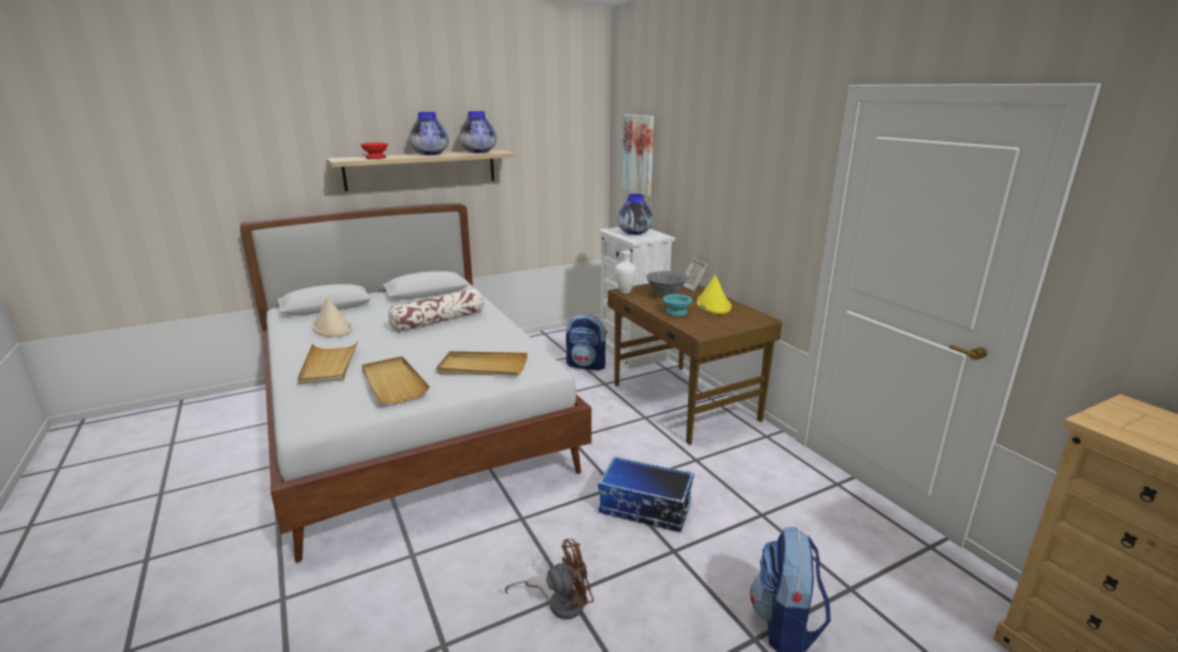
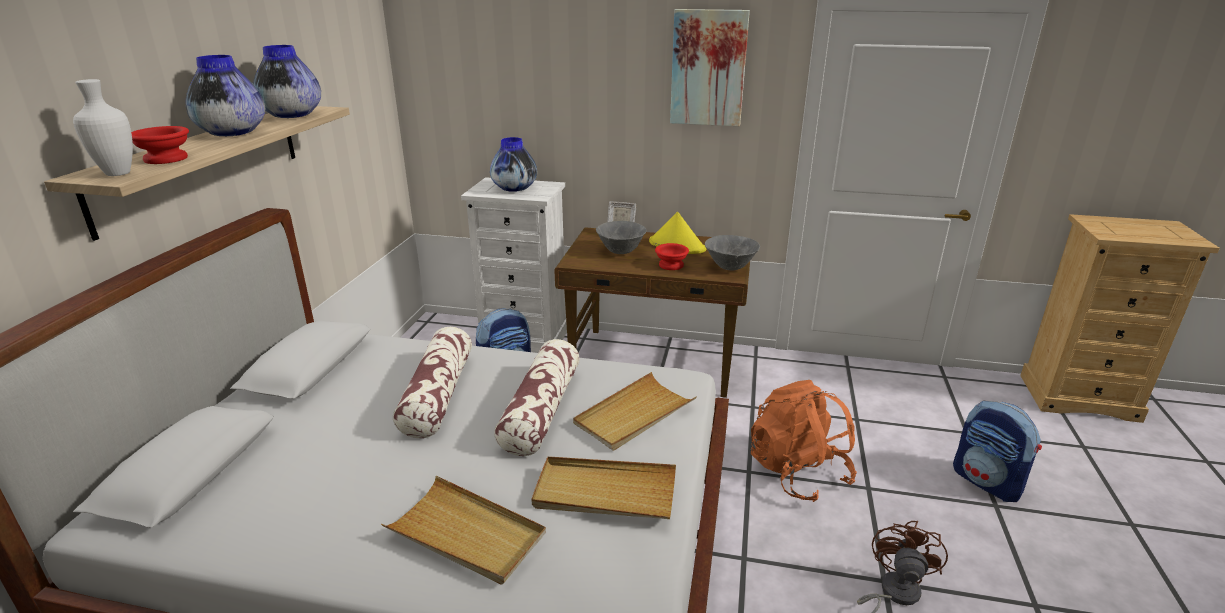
camera: 50 degrees left, 5 degrees up
(332, 328) = (303, 491): beige hat -> none
(456, 346) = (541, 410): none -> pillow
(624, 292) = (578, 263): white vase -> white vase (116, 174)
(639, 154) = (469, 84): picture -> picture (708, 68)
(644, 509) = (797, 472): storage box -> orange backpack
(676, 312) = (670, 265): turquoise bowl -> red bowl
(713, 328) = (730, 268): none -> grey bowl

